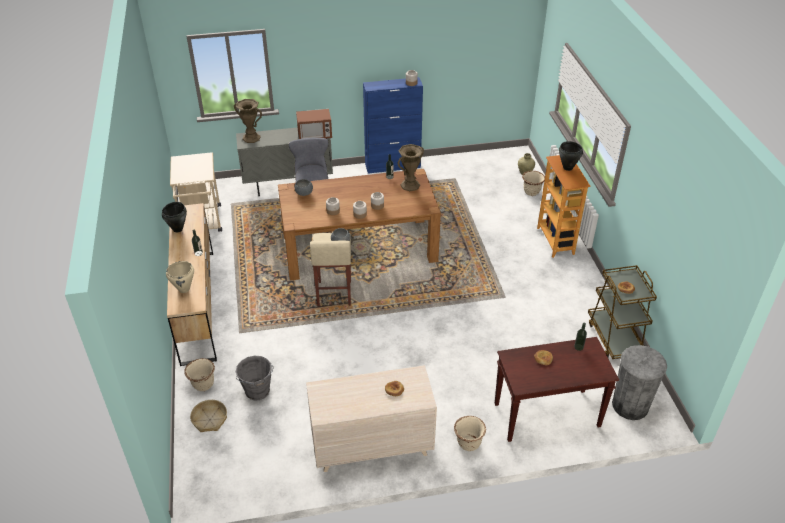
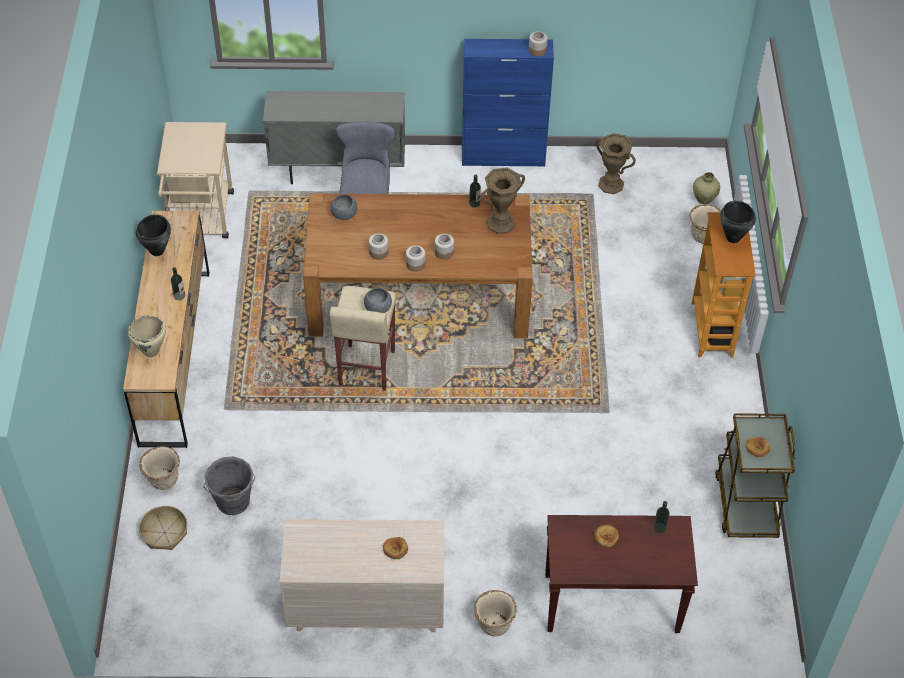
camera: 10 degrees right, 10 degrees up
(251, 138) = (287, 103): brown vase -> brown vase (611, 184)
(315, 135) = (381, 111): microwave -> none
(630, 405) = (731, 609): grey trash can -> none

